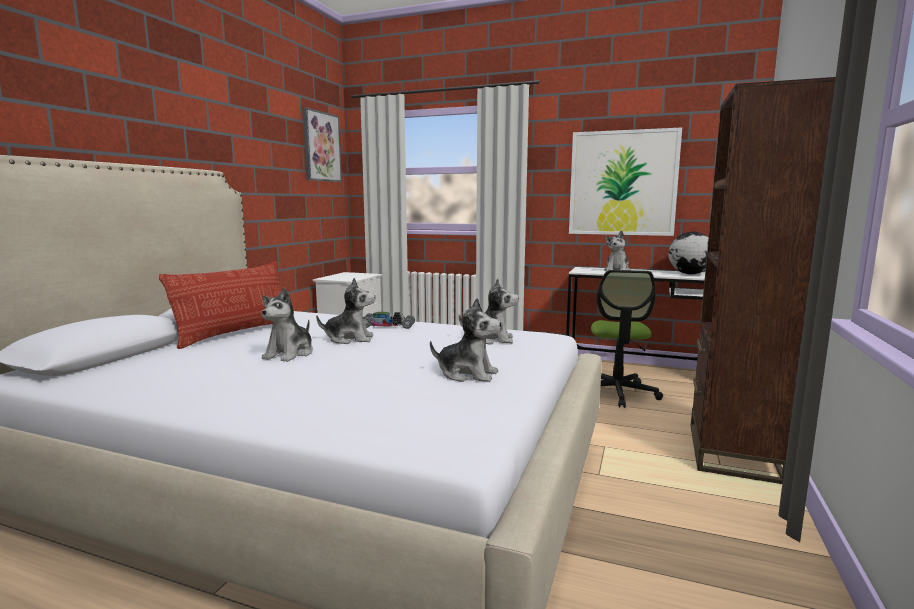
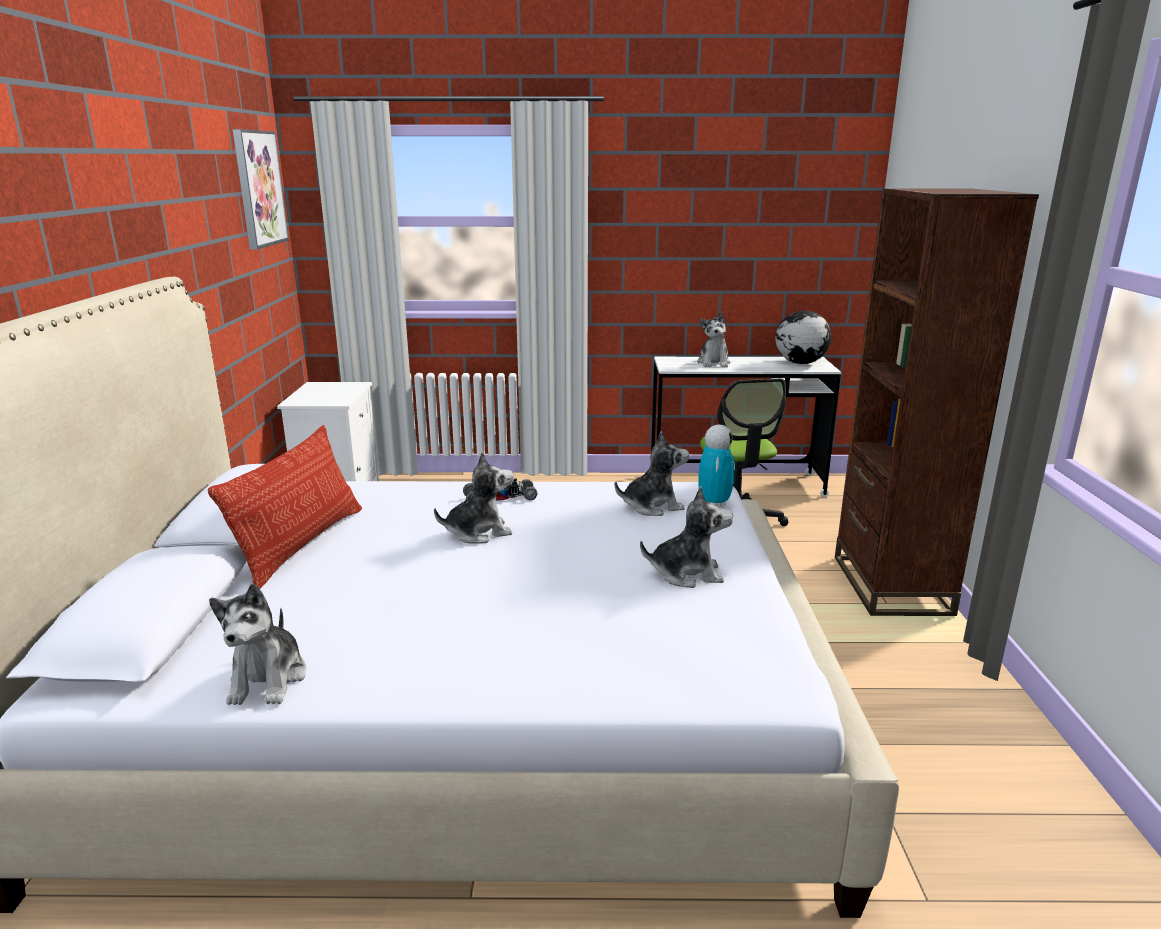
camera: 20 degrees left, 10 degrees up
(290, 354) = (434, 575): plush toy -> plush toy (268, 679)
(541, 342) = (714, 503): none -> toy robot
(622, 183) = (714, 244): picture -> none

